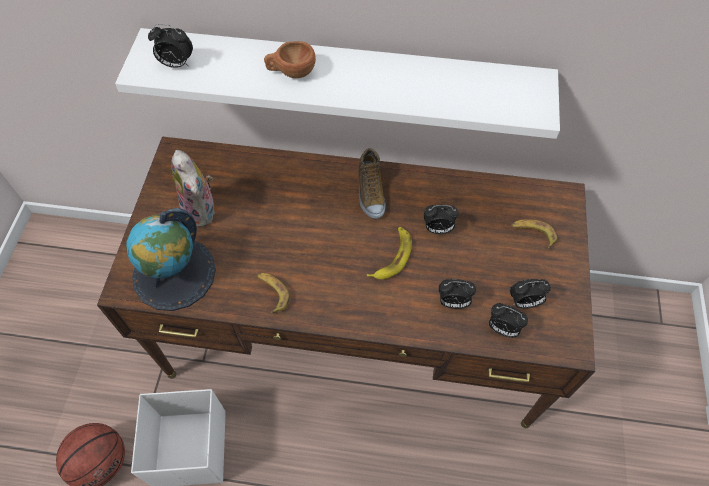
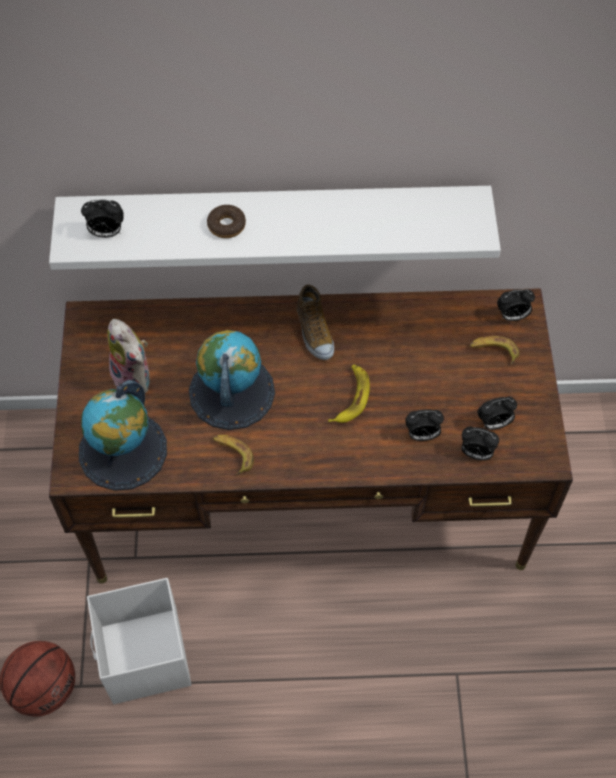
camera: 10 degrees left, 0 degrees up
(284, 235) = (231, 392): none -> globe
(291, 72) = (226, 225): brown cup -> donut
(437, 229) = (393, 361): alarm clock -> alarm clock (512, 316)

